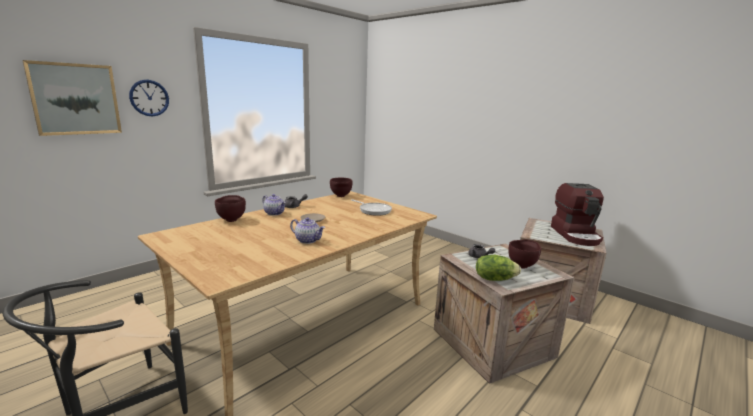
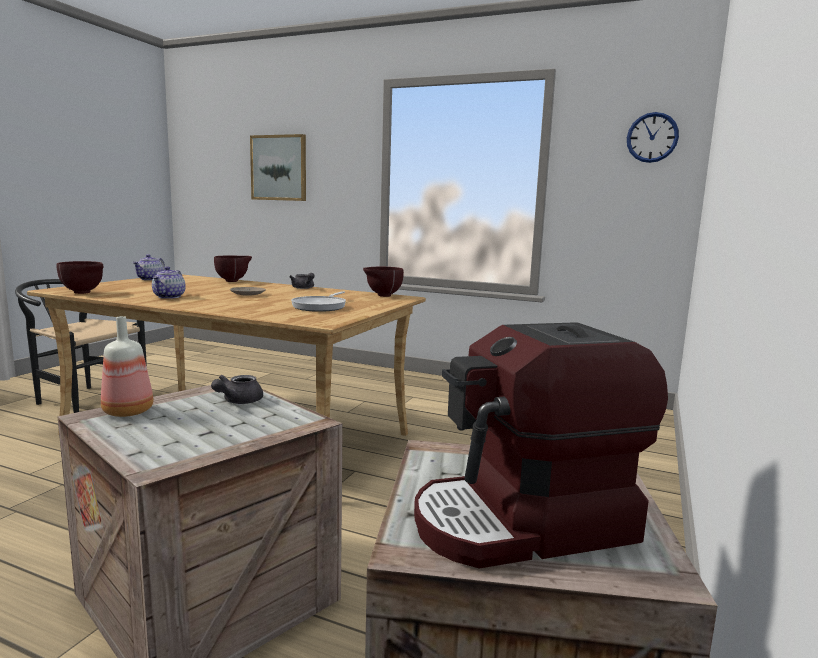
camera: 70 degrees right, 5 degrees down
(149, 98) = (333, 165): wall clock -> wall clock (652, 137)
(274, 213) = (268, 286): teapot -> teapot (150, 279)
(494, 279) = (129, 411): lettuce -> bottle
(522, 265) = (201, 434): brown bowl -> brown bowl (83, 293)

